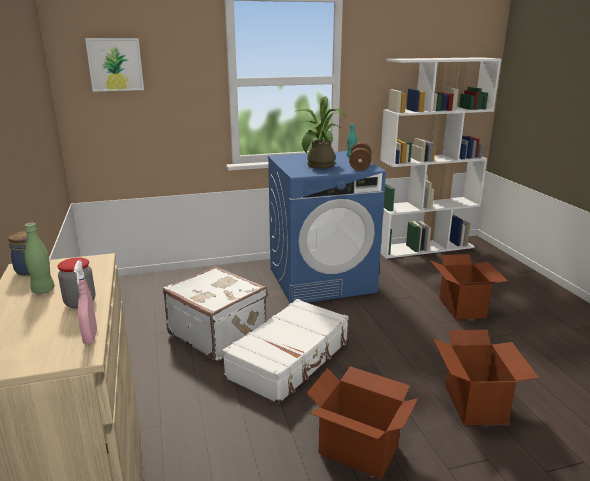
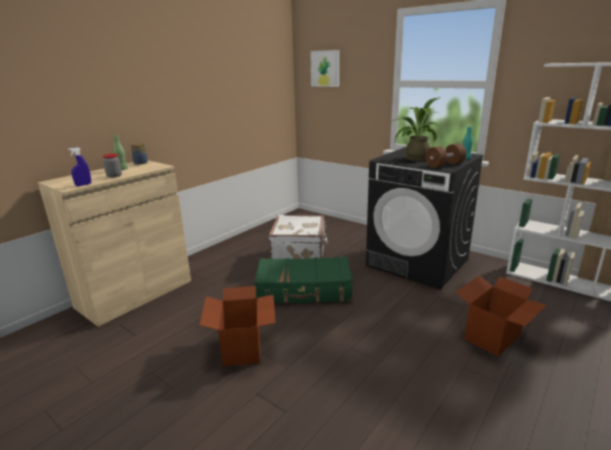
camera: 55 degrees right, 0 degrees up
(90, 337) = (83, 185): pink spray bottle -> blue spray bottle
(290, 359) = (304, 290): white suitcase -> green suitcase
(322, 280) = (418, 262): blue washing machine -> black washing machine
(475, 404) = (348, 386): cardboard box -> none

